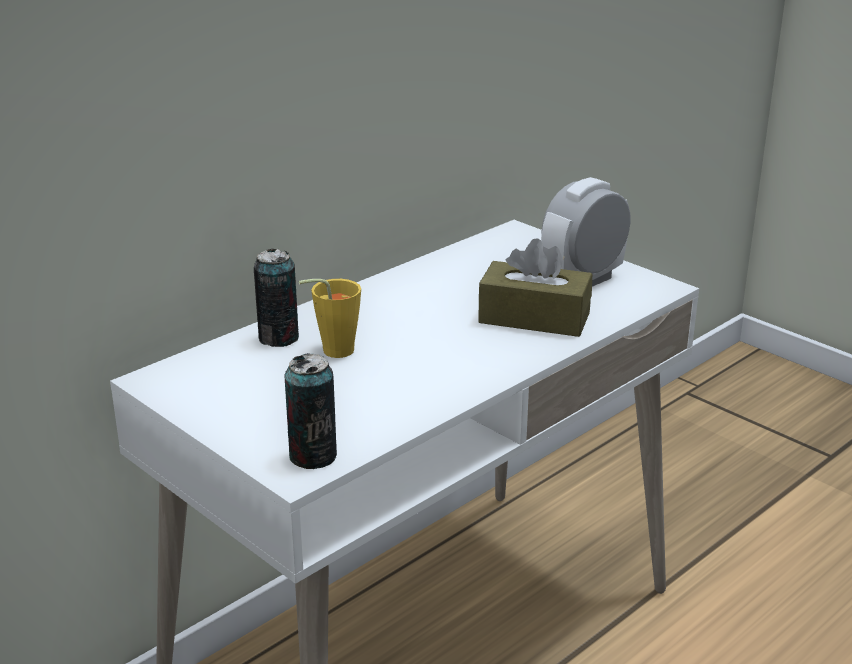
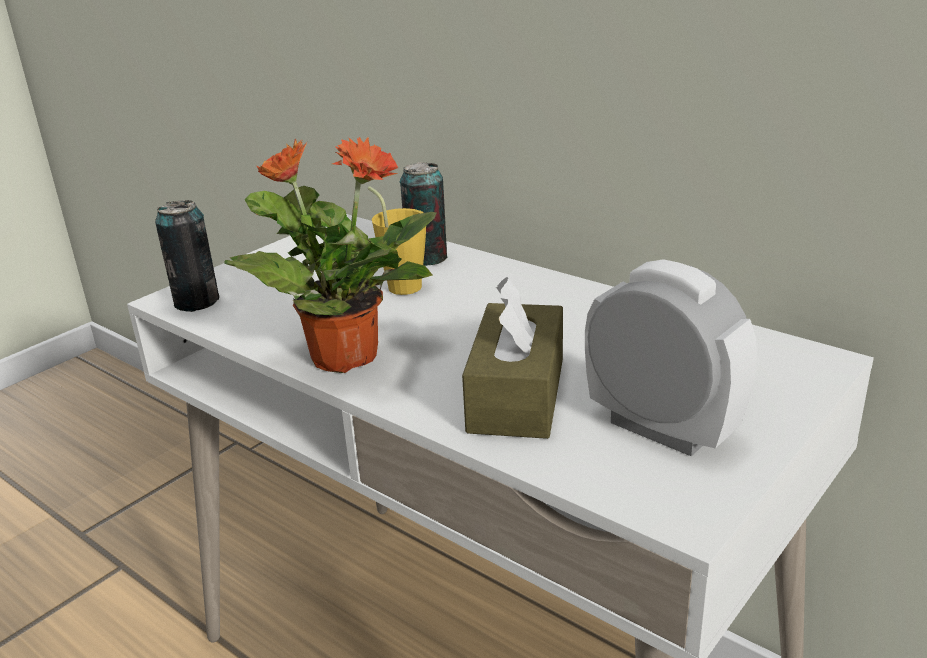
camera: 85 degrees right, 0 degrees up
(458, 378) = (342, 356): none -> potted plant

